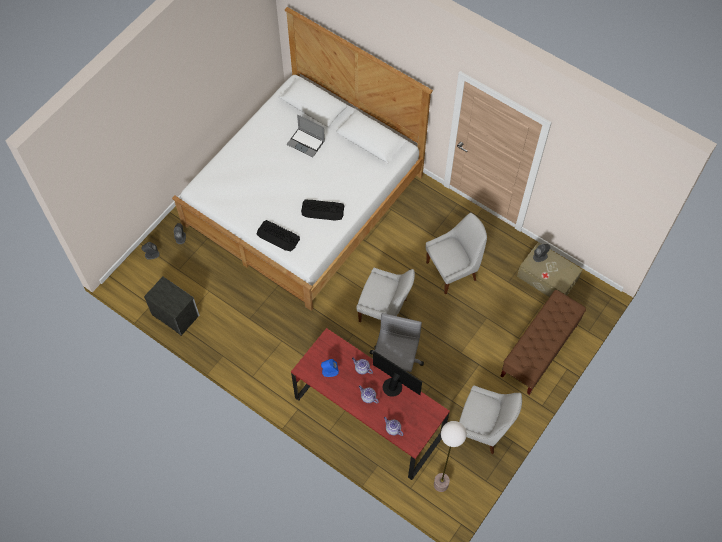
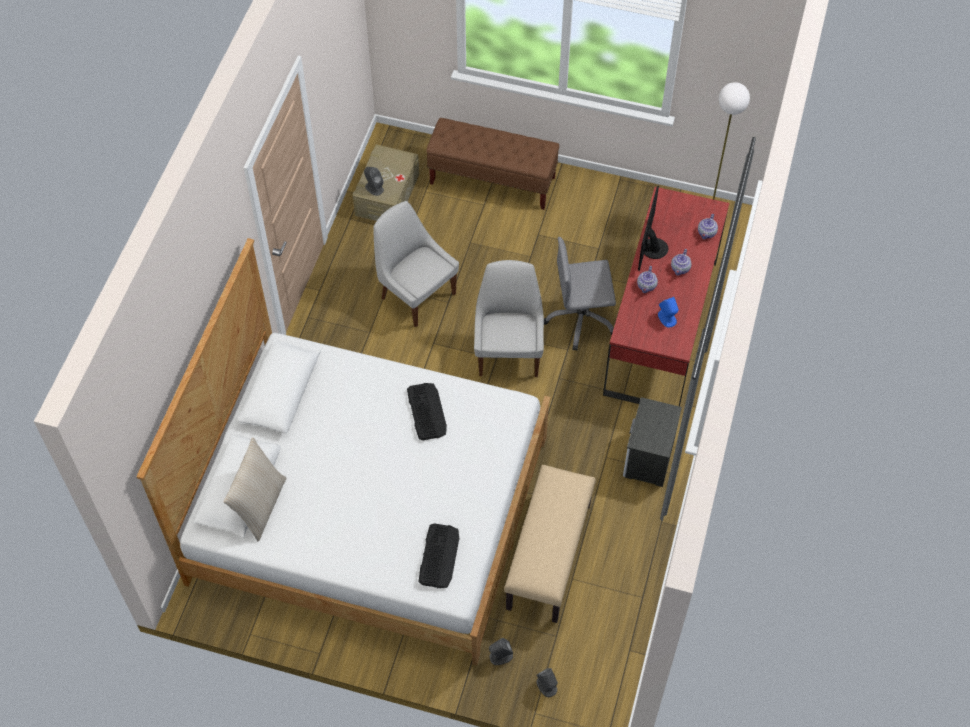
camera: 110 degrees left, 5 degrees down
(175, 314) = (629, 609): nightstand -> nightstand (648, 458)
(230, 283) = (548, 555): none -> beige bench
(278, 236) = (492, 452): keyboard -> keyboard (439, 556)
(297, 112) = (260, 505): none -> beige pillow
(306, 143) = (315, 472): laptop -> none
(483, 429) = (619, 210): white chair -> none

